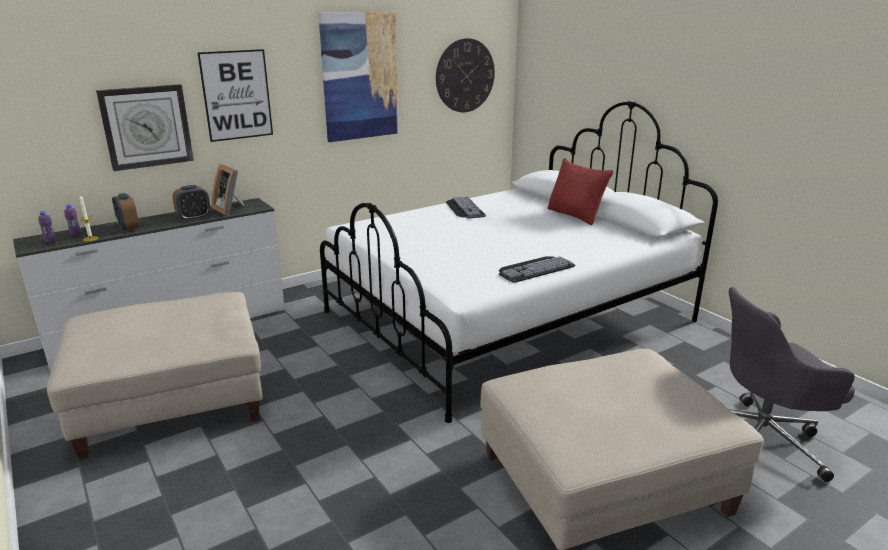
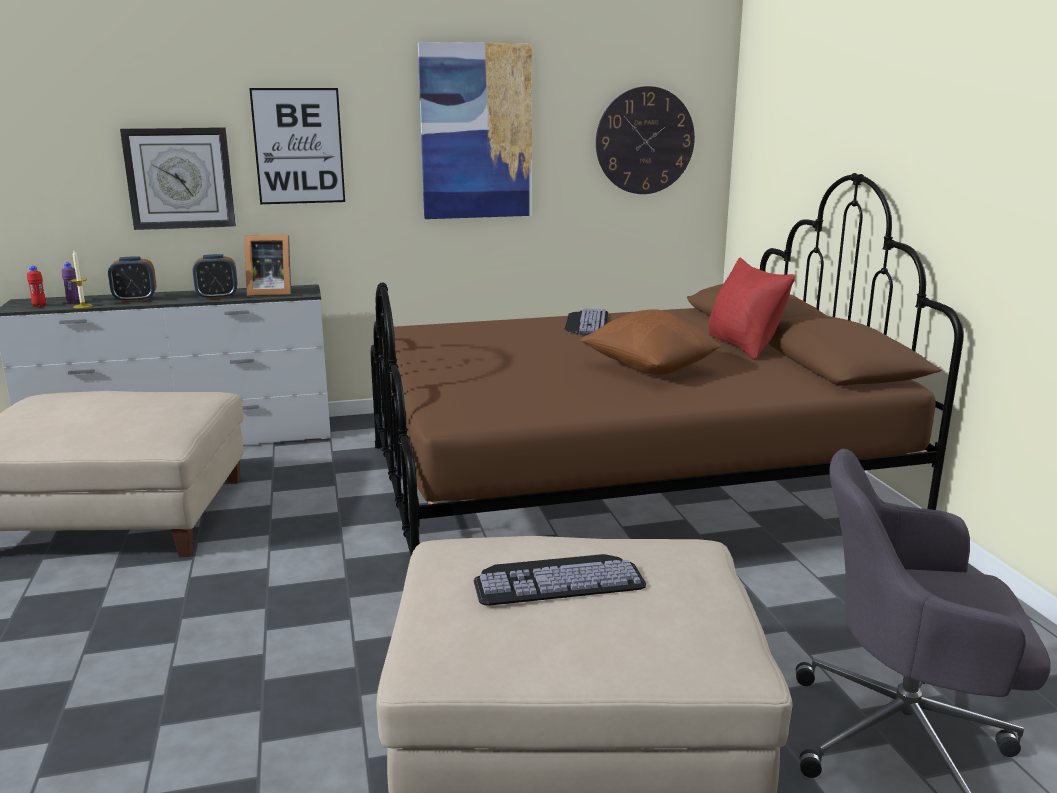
camera: 20 degrees right, 5 degrees down
(50, 243) = (39, 306): purple bottle -> red bottle
(128, 228) = (135, 300): alarm clock -> alarm clock turned 90 degrees counterclockwise
(230, 209) = (269, 292): picture frame -> picture frame turned 75 degrees counterclockwise
(509, 317) = (622, 491): white bed -> brown bed
(534, 268) = (598, 401): keyboard -> keyboard (558, 578)
(539, 240) = (649, 369): none -> brown pillow

